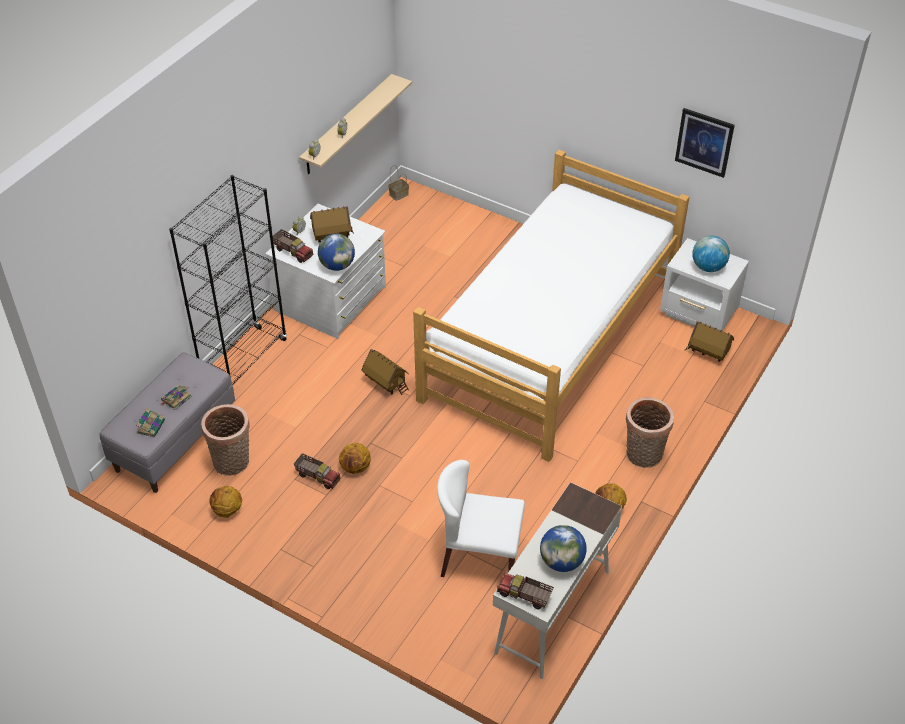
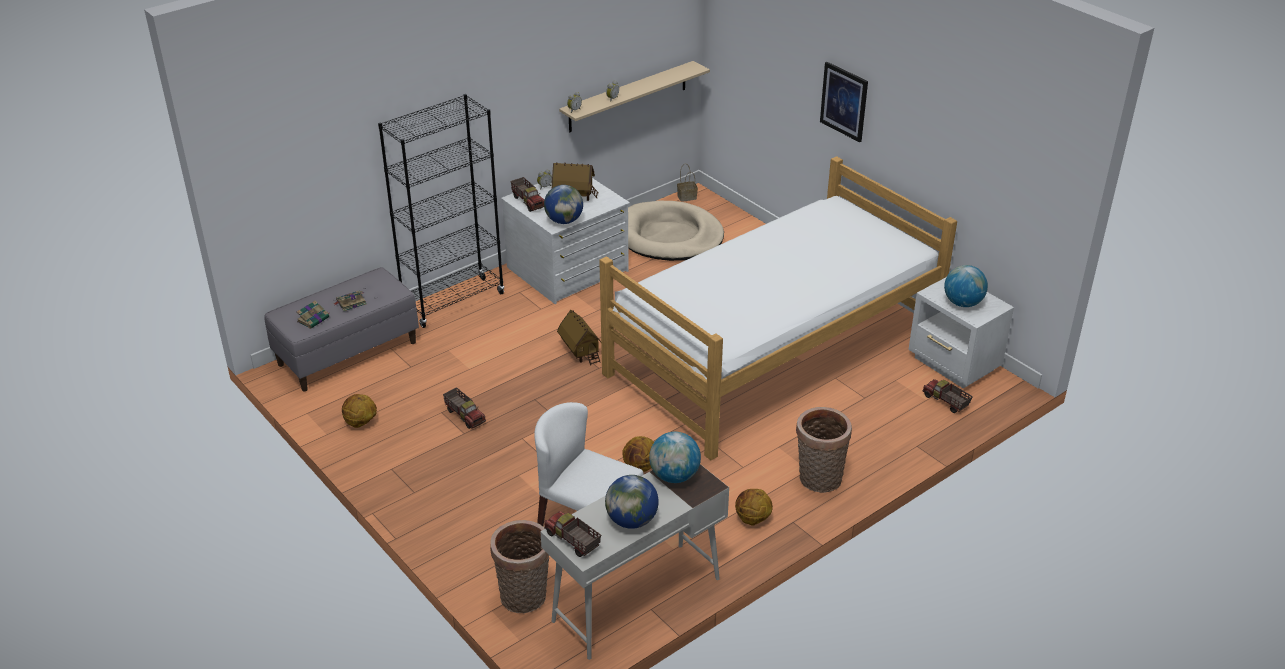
camera: 20 degrees right, 10 degrees down
(233, 463) = (390, 384): basket -> basket (524, 599)
(355, 468) = (507, 417): basketball -> basketball (640, 467)
(403, 241) = (669, 236): none -> beige dog bed
(574, 508) = (674, 476): none -> globe
(704, 142) = (975, 155): picture -> picture (844, 101)
(708, 353) = (945, 402): toy house -> toy truck

